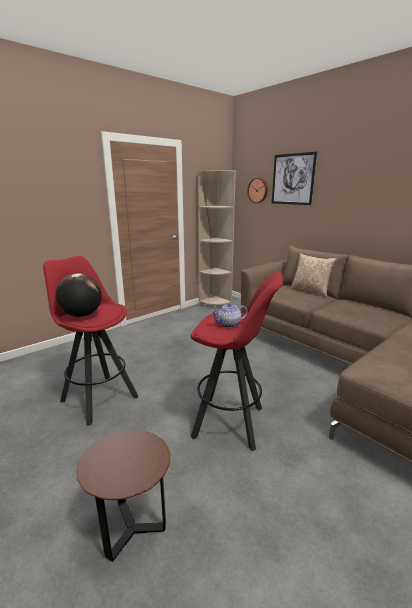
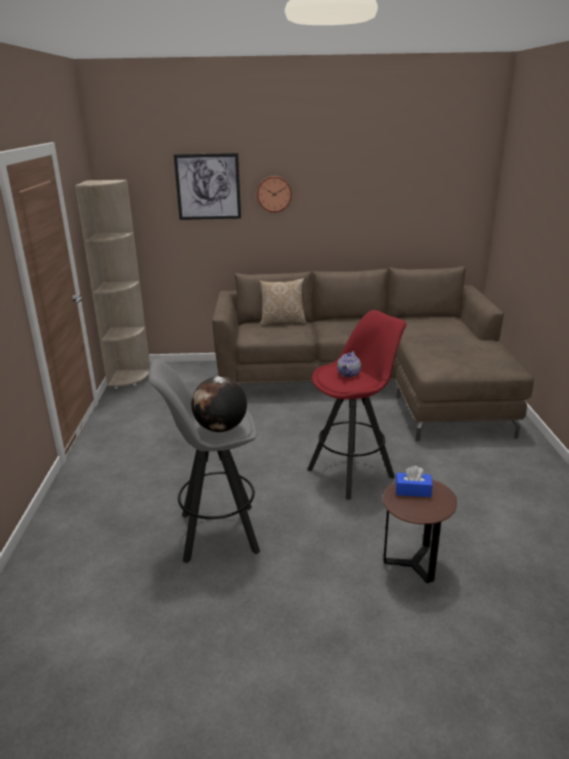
camera: 50 degrees left, 5 degrees up
(98, 397) = (215, 533): red stool -> grey stool
(135, 449) = (413, 491): none -> blue tissue box
(258, 190) = (151, 203): wall clock -> wall clock (274, 194)

